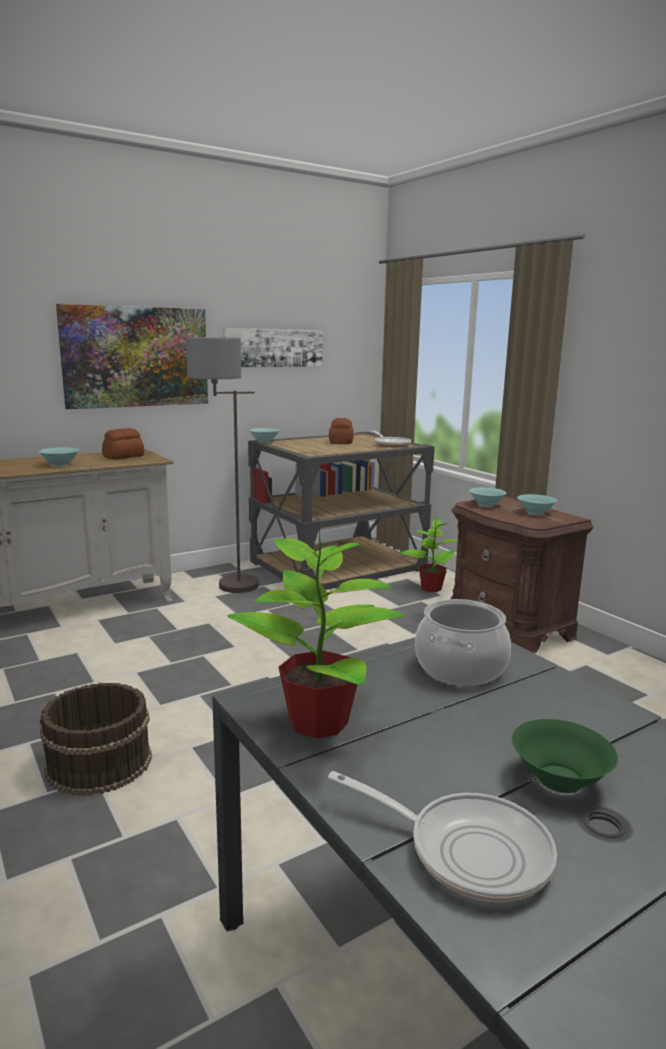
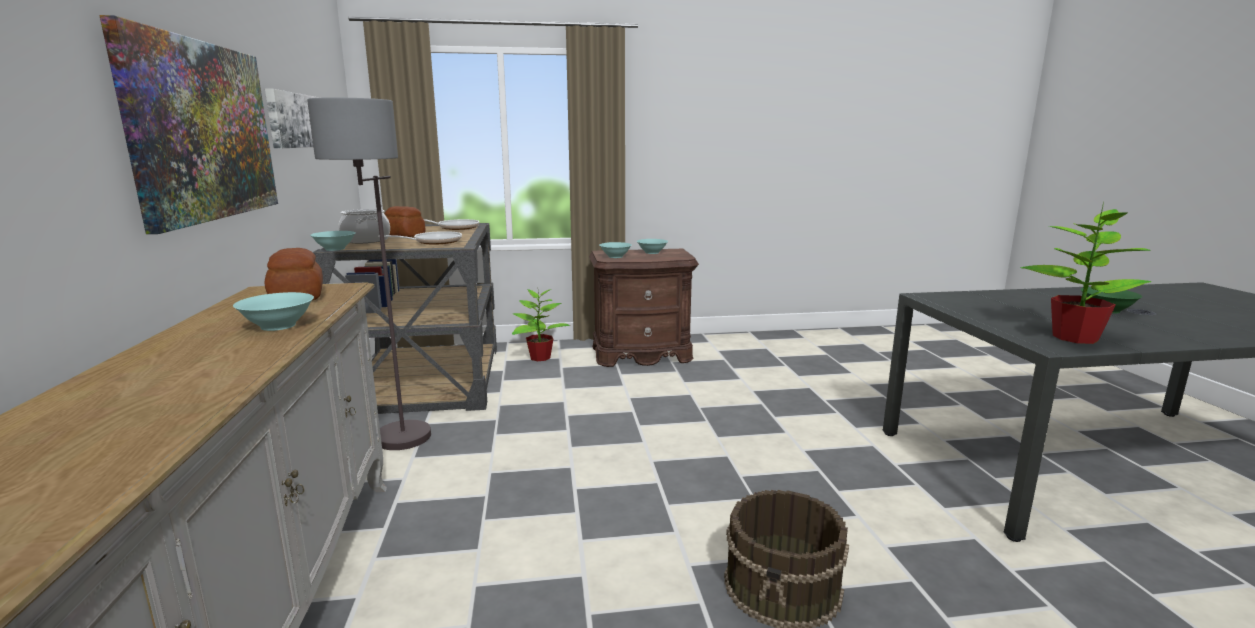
camera: 65 degrees left, 0 degrees up
(461, 667) = (978, 304): cooking pot -> cooking pot (366, 240)
(467, 850) = (1189, 331): frying pan -> frying pan (433, 242)

